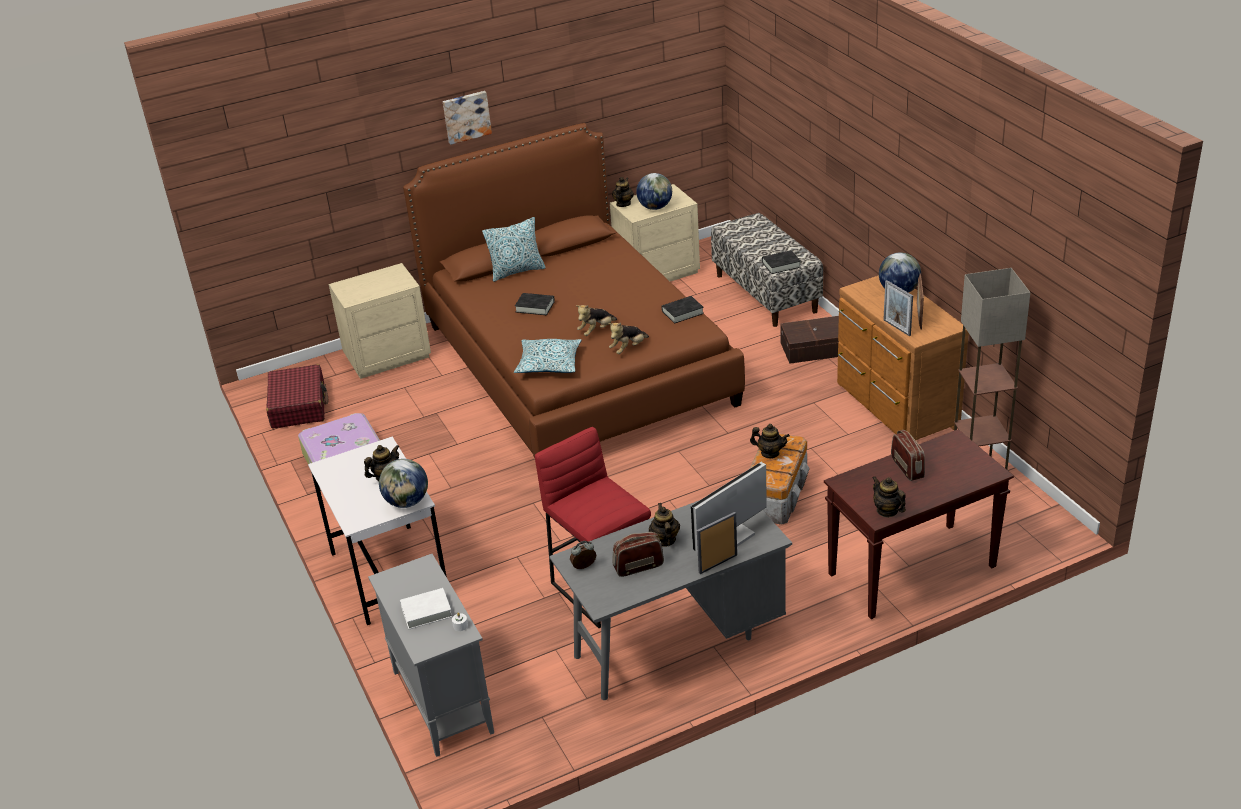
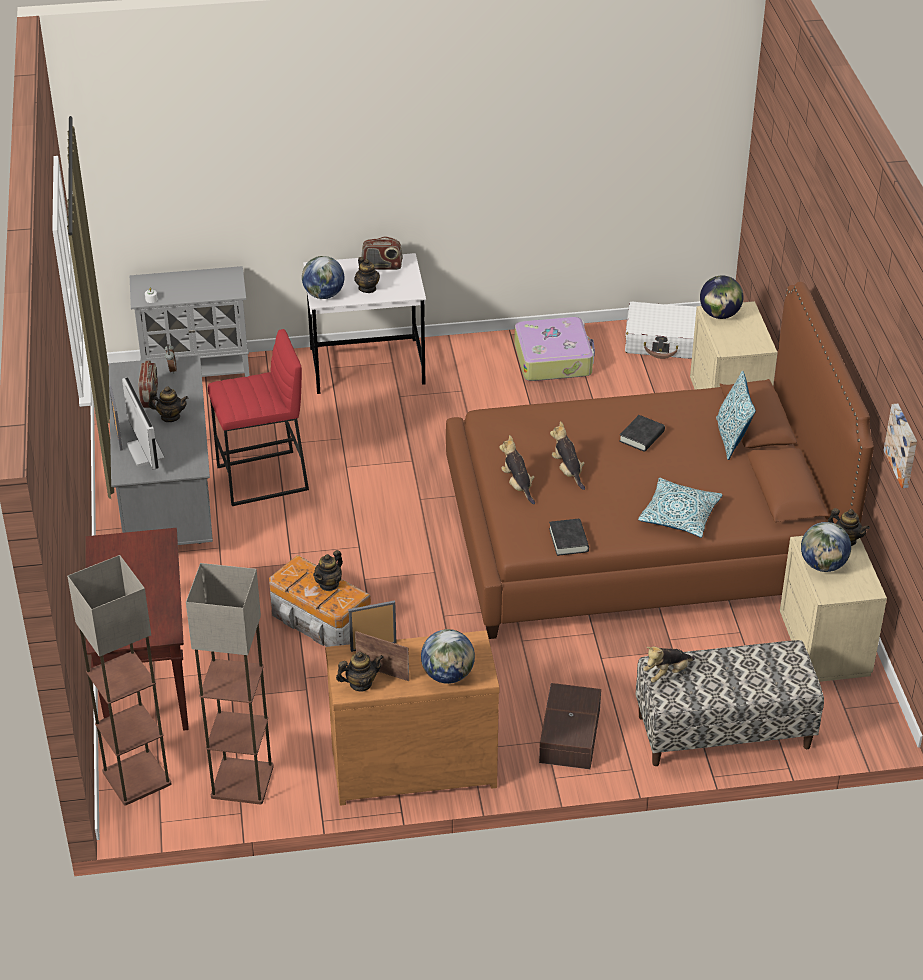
camera: 105 degrees right, 5 degrees up
(298, 406) = (662, 341): red suitcase -> white suitcase
(355, 295) = (719, 315): none -> globe
(426, 611) = (179, 286): white book -> none
(466, 116) = (840, 287): picture -> picture (903, 445)
(548, 364) = (520, 426): pillow -> pillow (679, 515)
(781, 265) = (667, 673): black book -> plush toy
(887, 511) = (104, 552): teapot -> teapot (360, 684)
(907, 468) = (151, 585): radio -> radio (382, 266)
(1020, 535) = (138, 778): none -> floor lamp

